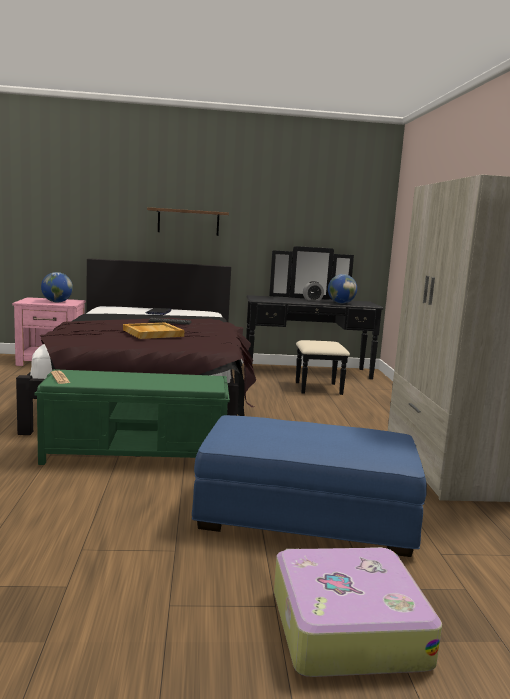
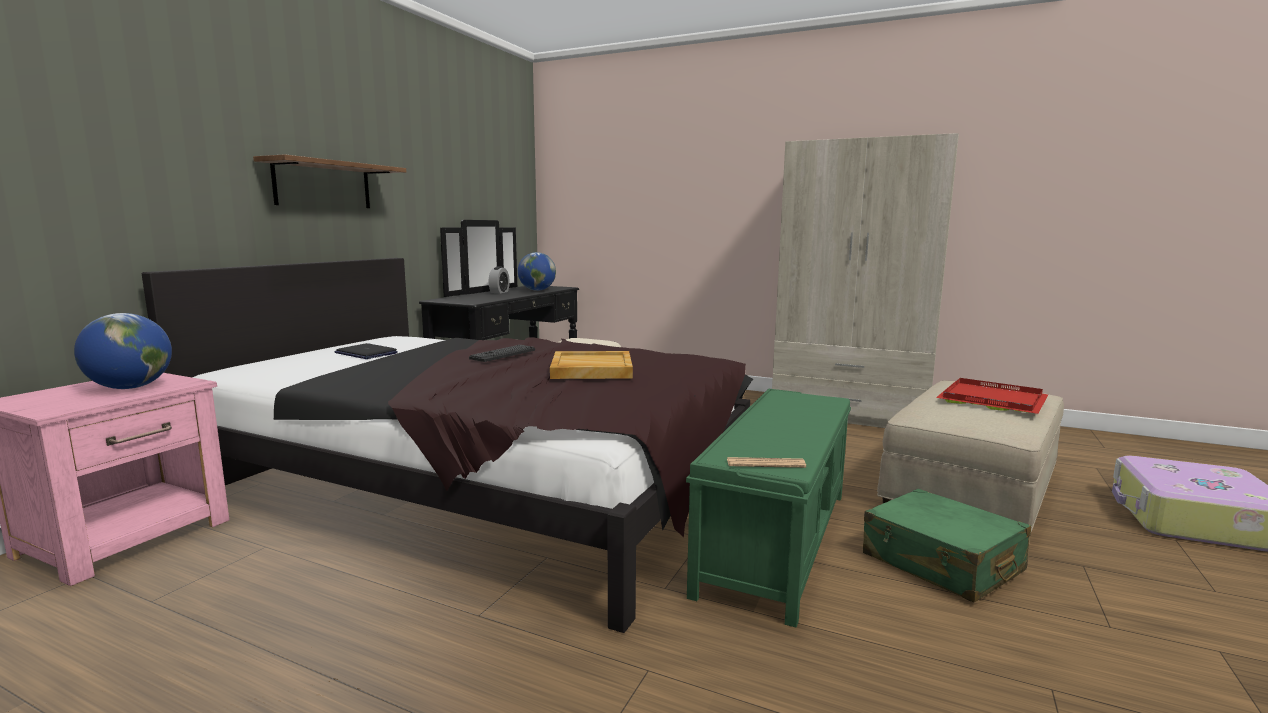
camera: 60 degrees left, 0 degrees up
(139, 500) = (941, 563): none -> green suitcase
(306, 515) = (971, 487): blue ottoman -> beige ottoman
(323, 439) = (994, 400): none -> red tray

